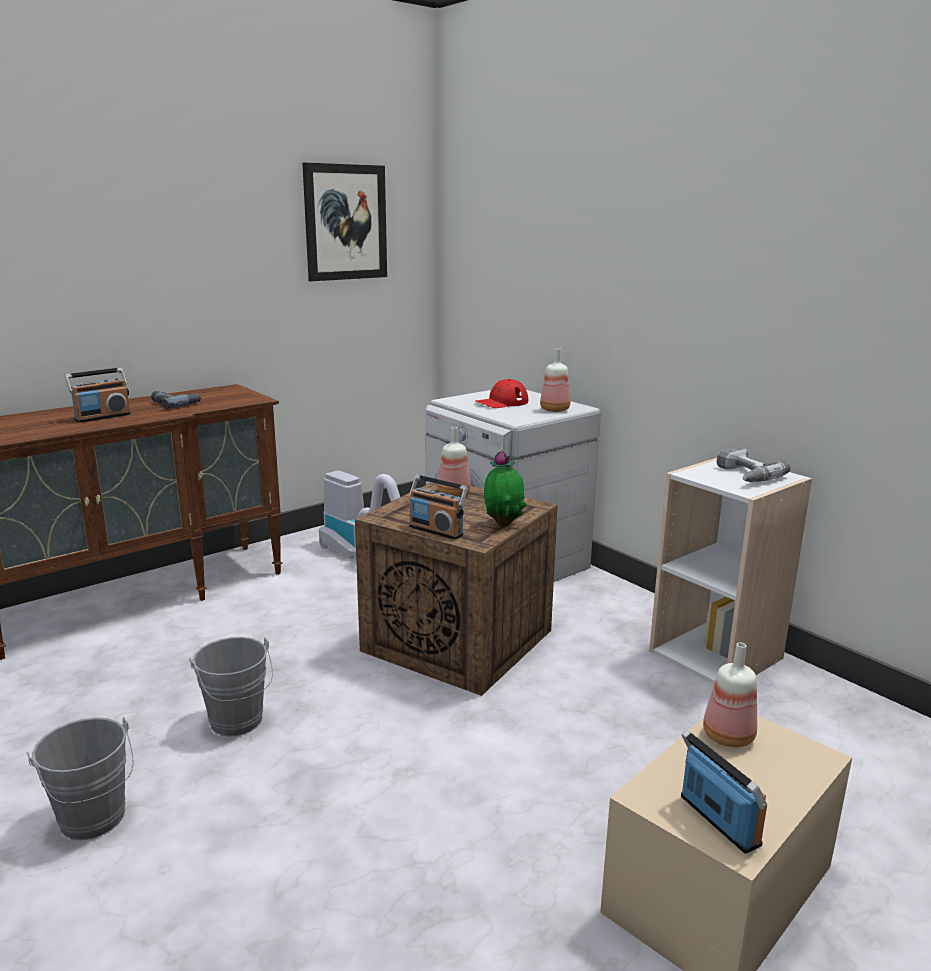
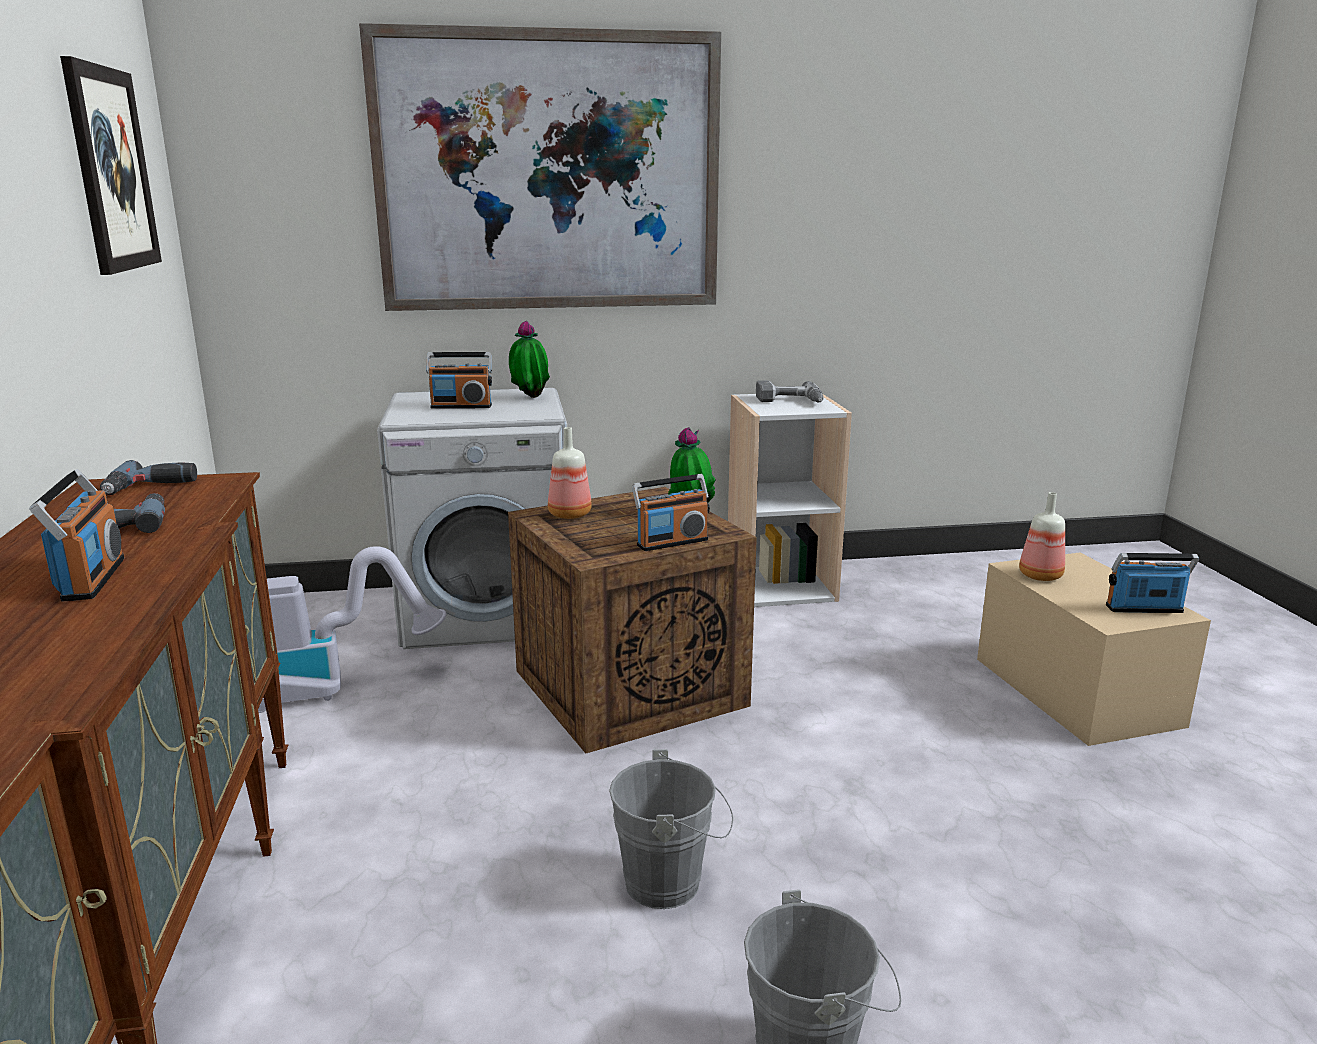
camera: 60 degrees left, 0 degrees up
(234, 394) = (151, 487): none -> power drill
(501, 402) = (461, 406): red cap -> radio
(554, 409) = (529, 398): bottle -> potted plant
(617, 231) = (549, 173): none -> picture

